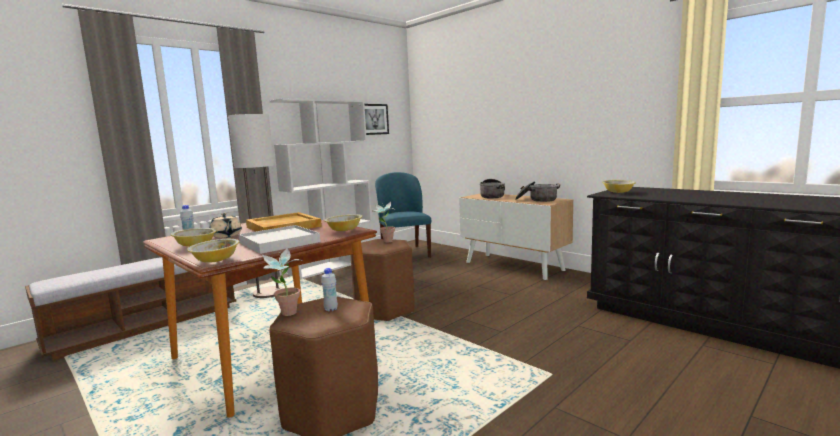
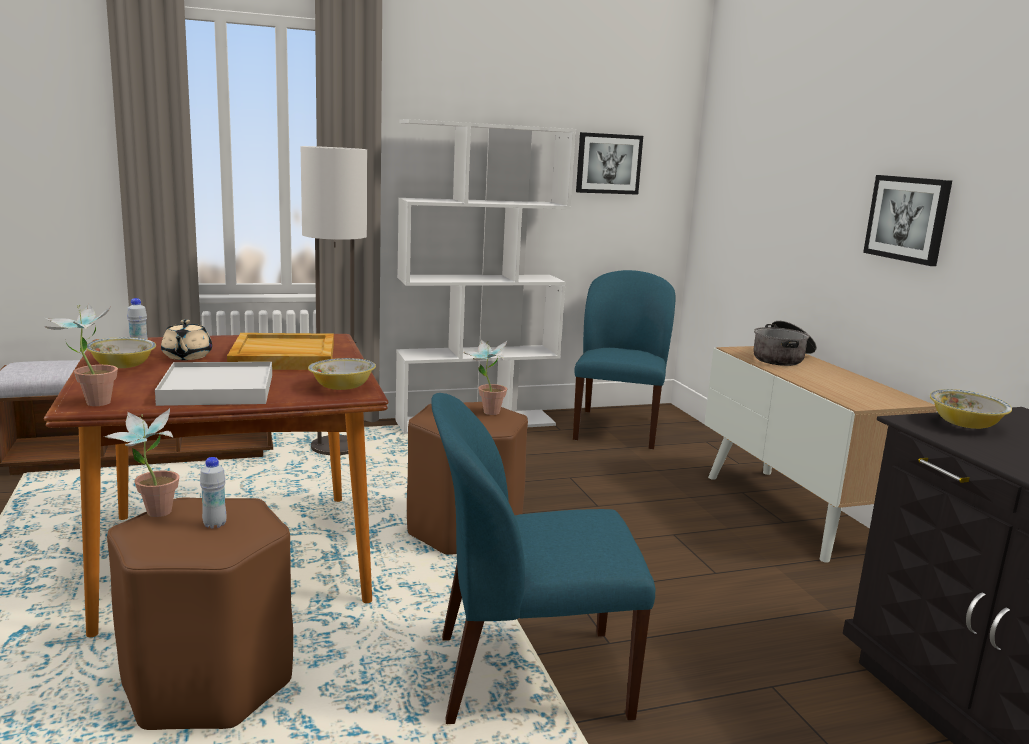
camera: 25 degrees right, 5 degrees up
(215, 260) = (89, 403): bowl -> potted plant
(483, 354) = (526, 675): none -> blue chair
(536, 200) = (853, 389): cooking pot -> none
(540, 122) = (908, 218): none -> picture

